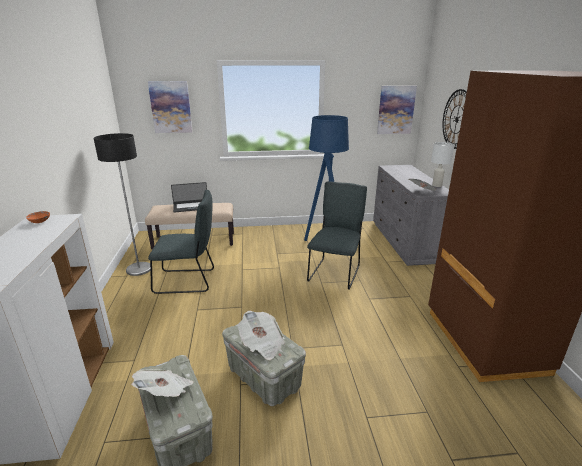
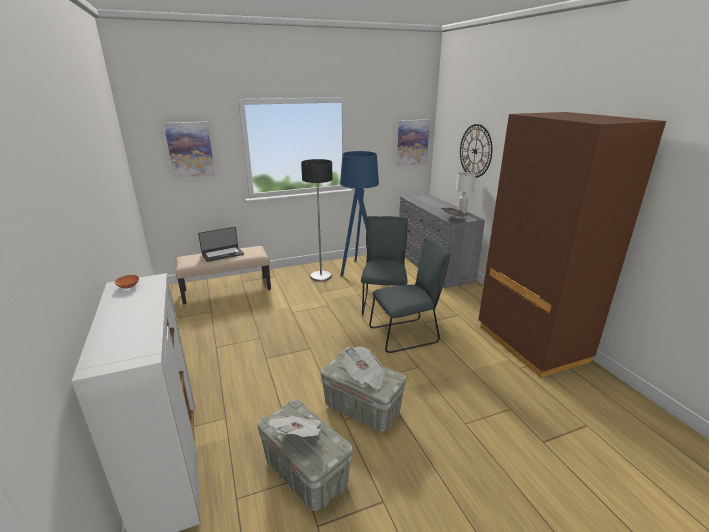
camera: 15 degrees left, 0 degrees up
(139, 269) = (180, 327): floor lamp -> floor lamp (321, 276)
(188, 281) = (241, 331): grey chair -> grey chair (406, 335)

